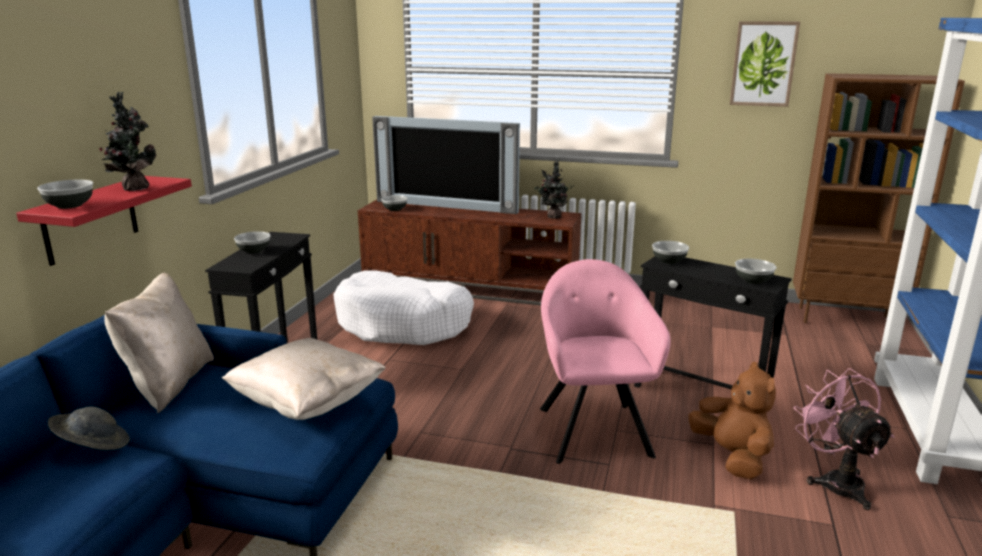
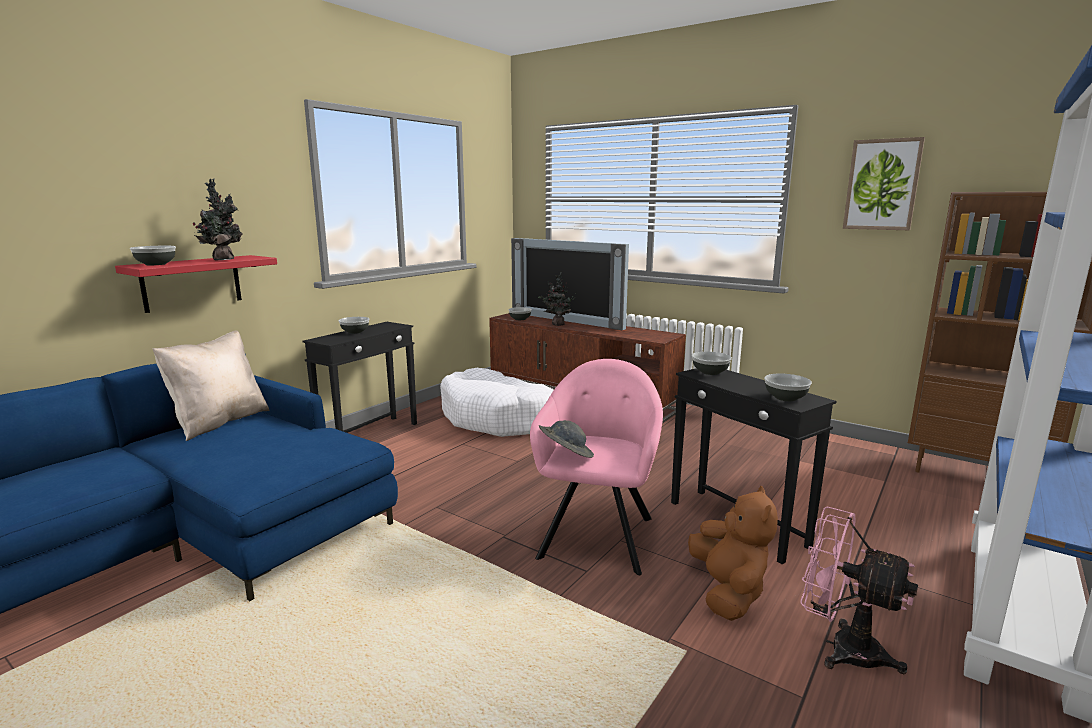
camera: 20 degrees right, 5 degrees down
(93, 446) = (115, 456): grey hat -> grey hat (565, 454)
(307, 404) = (296, 452): beige pillow -> none
(553, 217) = (654, 335): potted plant -> potted plant (557, 324)
(836, 481) = (841, 648): pink fan -> pink fan turned 60 degrees counterclockwise

